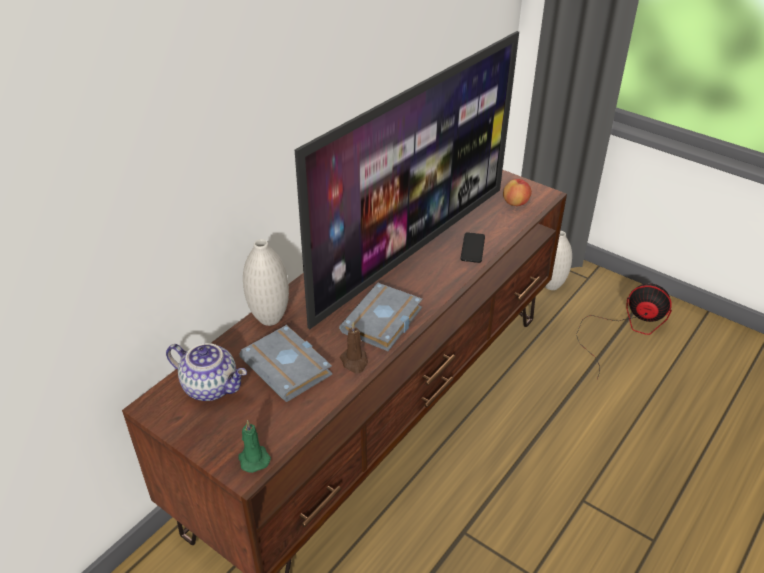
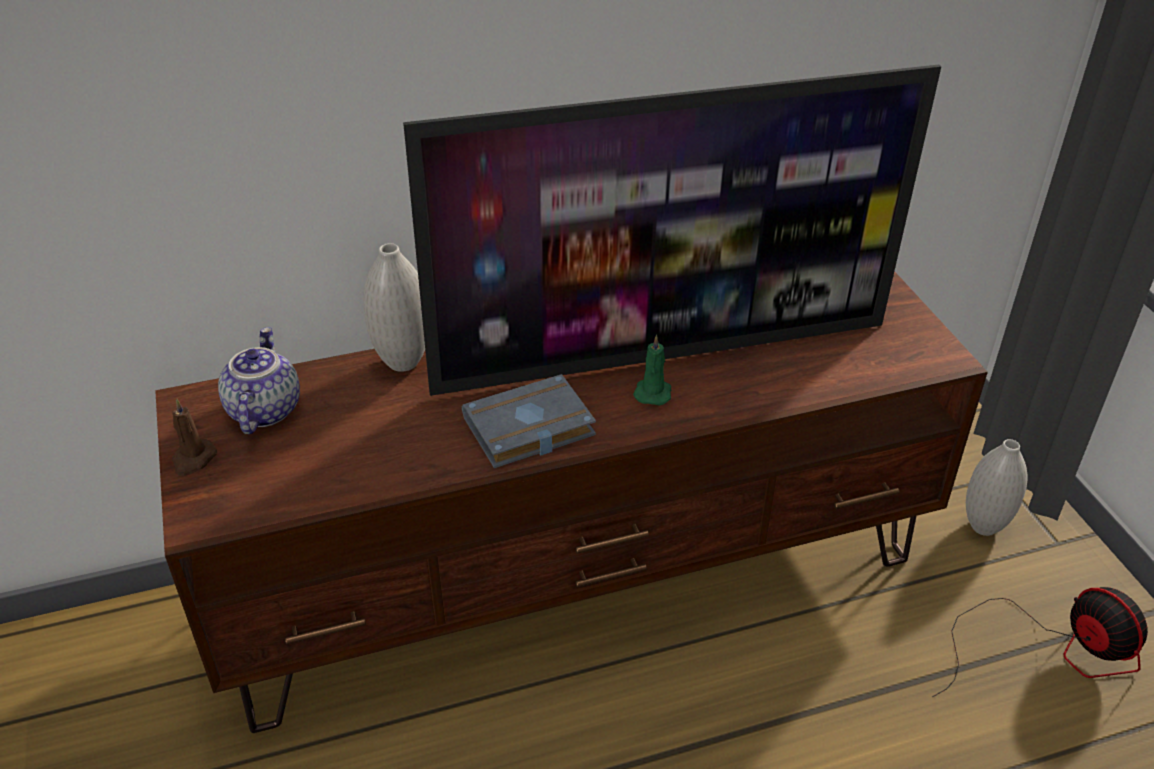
camera: 35 degrees right, 0 degrees up
(212, 386) = (262, 410): teapot -> teapot turned 150 degrees counterclockwise
(253, 458) = (219, 513): green candle -> green candle (653, 392)
(289, 367) = (363, 430): grey book -> none
(354, 362) = (442, 461): brown candle -> brown candle (193, 459)
(472, 248) = (752, 388): phone -> none
(515, 203) = (886, 353): apple -> none

